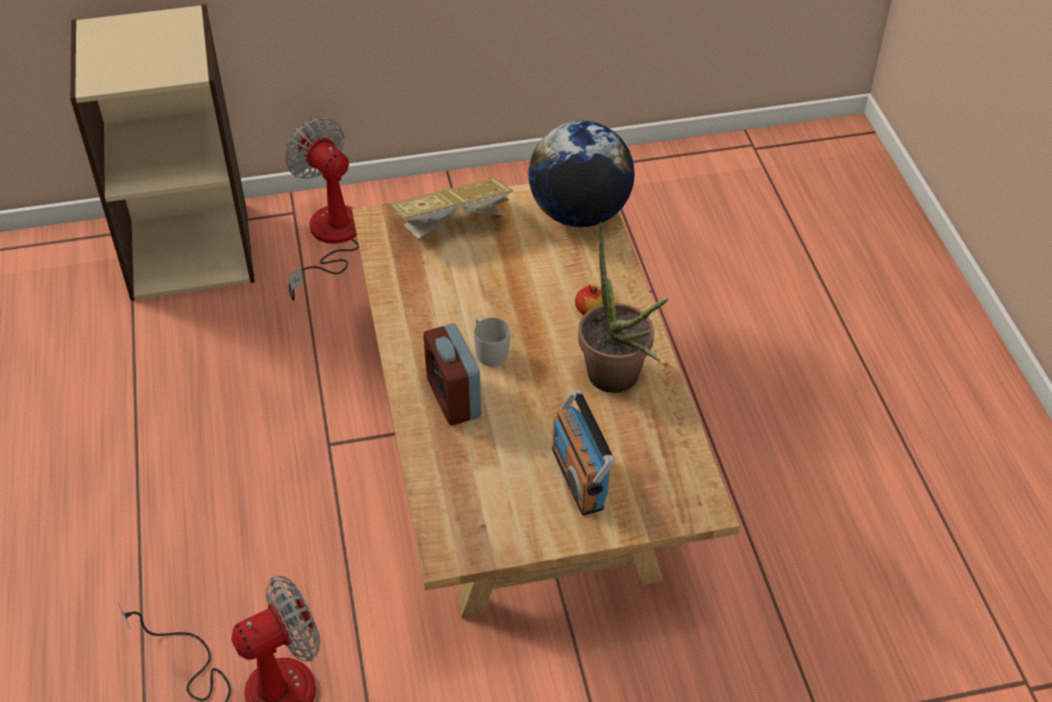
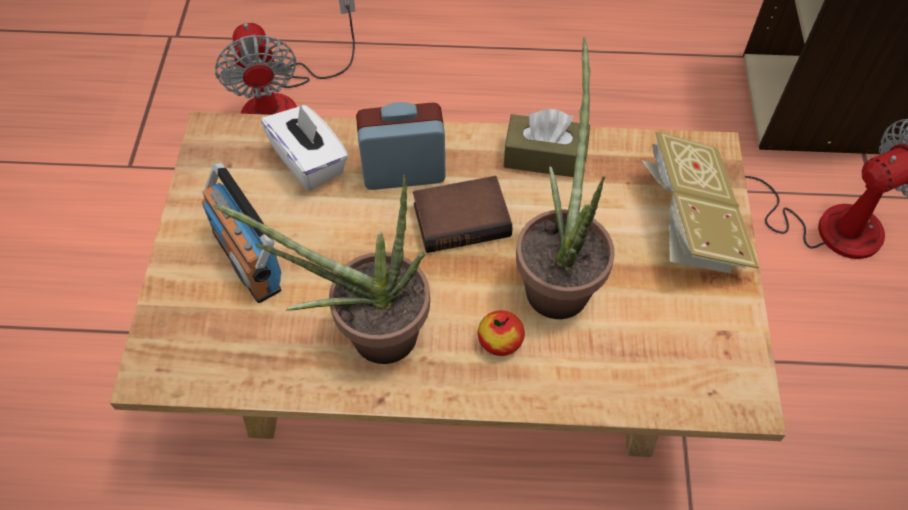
camera: 105 degrees right, 10 degrees up
(410, 313) = (545, 157): none -> brown tissue box
(461, 466) = (310, 162): none -> white tissue box
(489, 351) = (462, 218): white mug -> book
(527, 288) = (557, 278): none -> potted plant
(579, 213) = (694, 376): globe -> none
(579, 478) = (248, 260): radio -> radio turned 120 degrees counterclockwise

